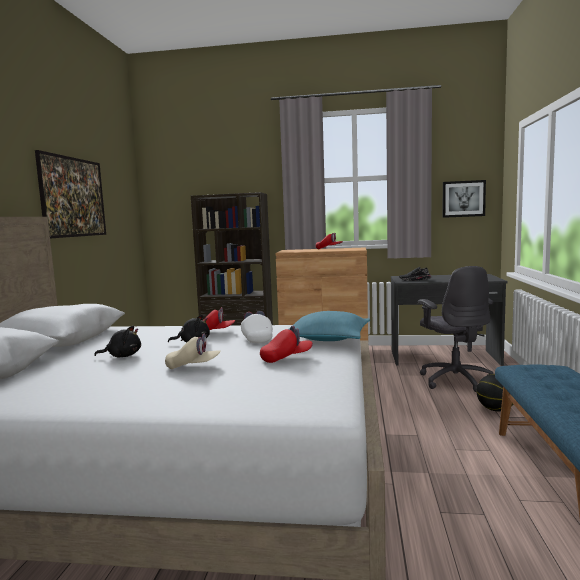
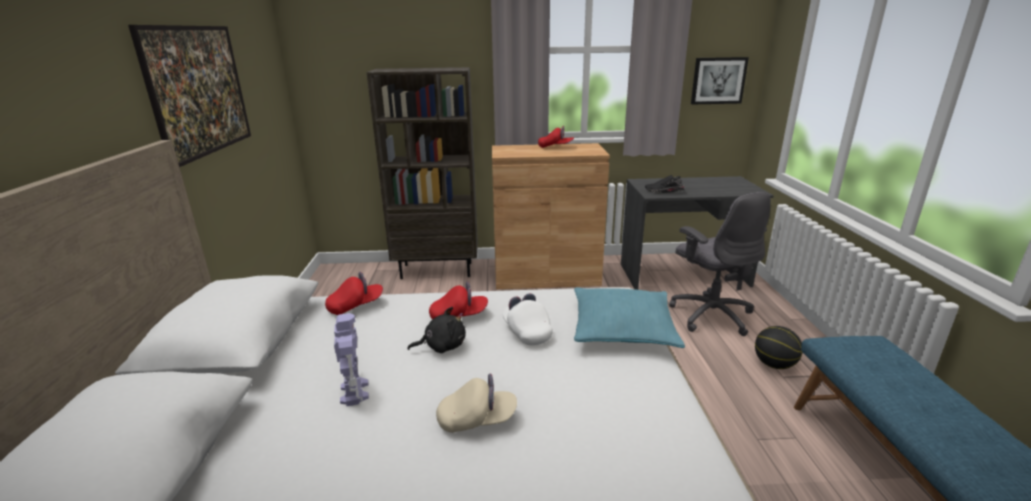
camera: 10 degrees left, 15 degrees up
(122, 356) = (354, 391): black plush toy -> toy robot
(286, 358) = (597, 388): red cap -> red cap (355, 306)

